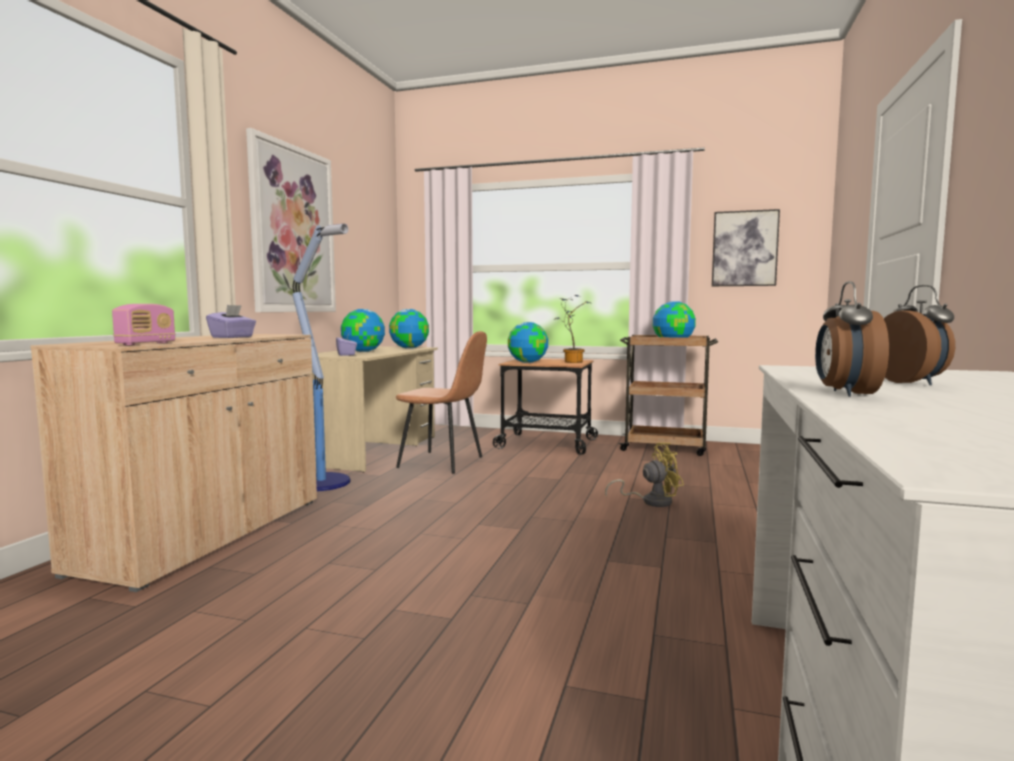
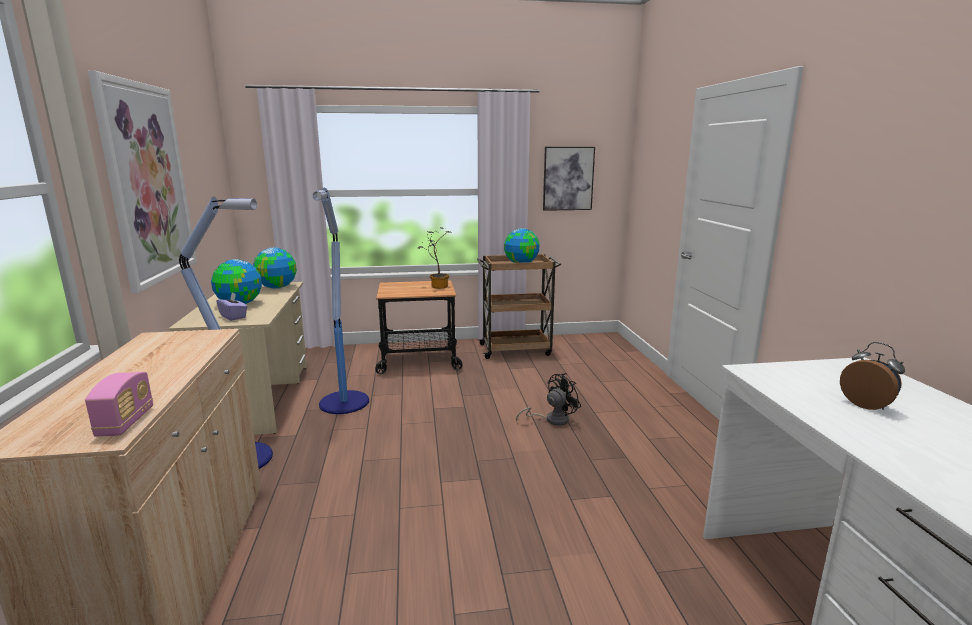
camera: 25 degrees left, 10 degrees up
(233, 337) = (174, 361): purple tissue box -> none
(443, 462) = (344, 403): brown chair -> floor lamp
(528, 362) = (400, 292): globe -> none
(651, 501) = (552, 419): yellow fan -> black fan
(844, 393) = (876, 446): alarm clock -> none

